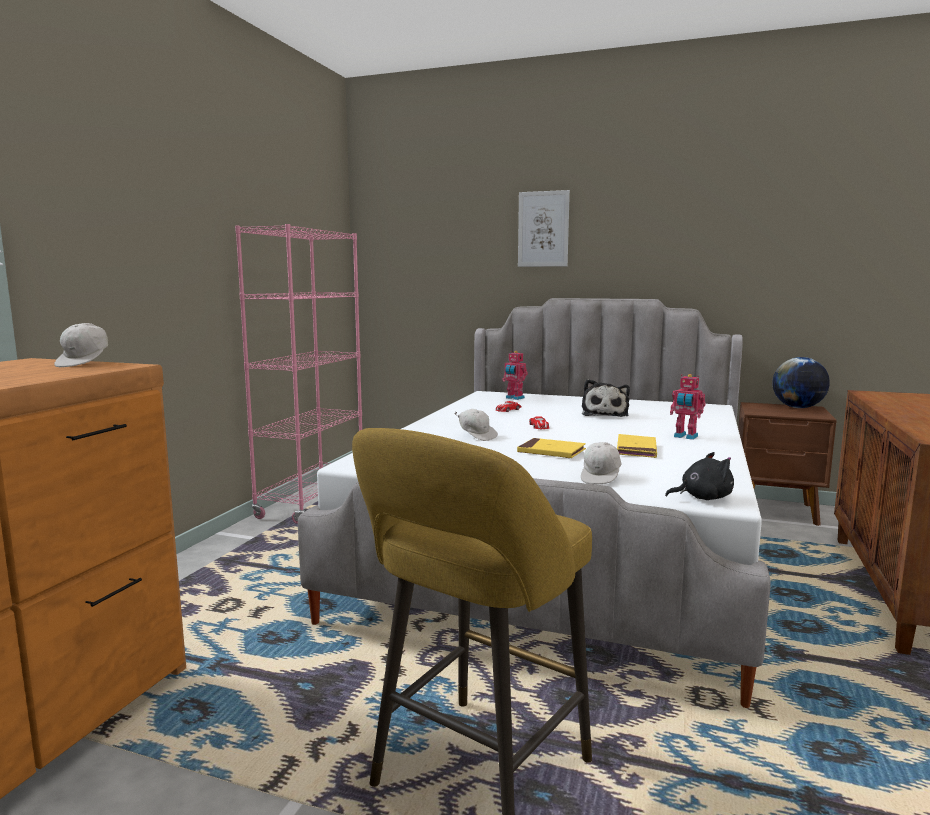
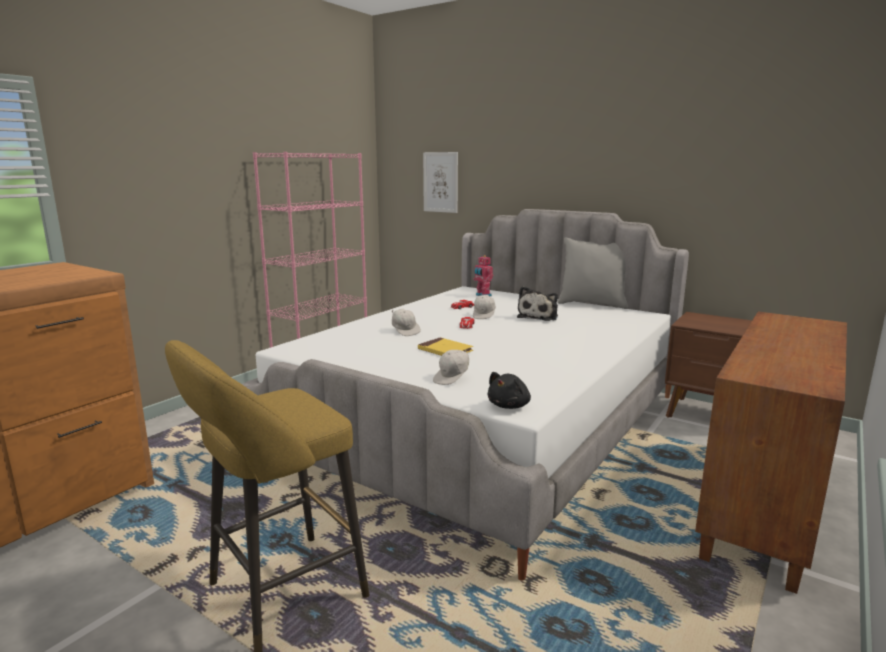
camera: 15 degrees right, 5 degrees up
(86, 363) = (80, 270): white cap -> white cap (484, 315)
(543, 229) = (522, 147): picture -> picture (440, 182)
(636, 449) = (518, 354): yellow book -> none
(642, 400) = (592, 304): none -> grey pillow
(685, 437) = (578, 345): toy robot -> none
(702, 498) = (510, 405): black plush toy -> black plush toy turned 120 degrees clockwise
(798, 407) = (734, 321): globe -> none

